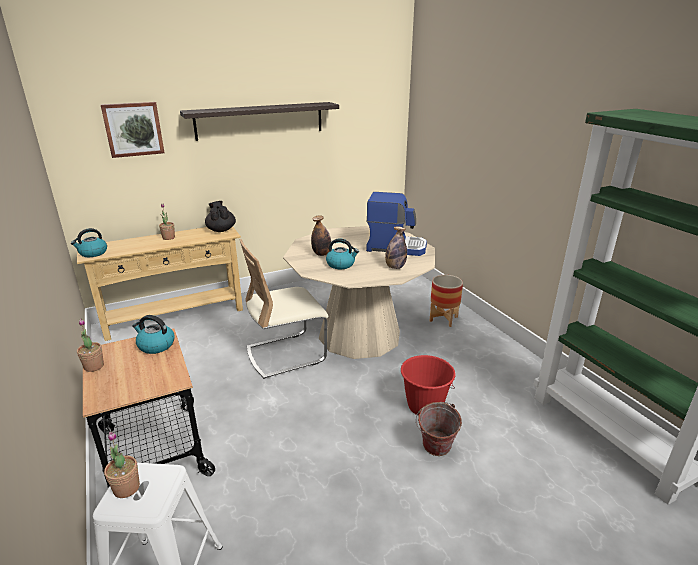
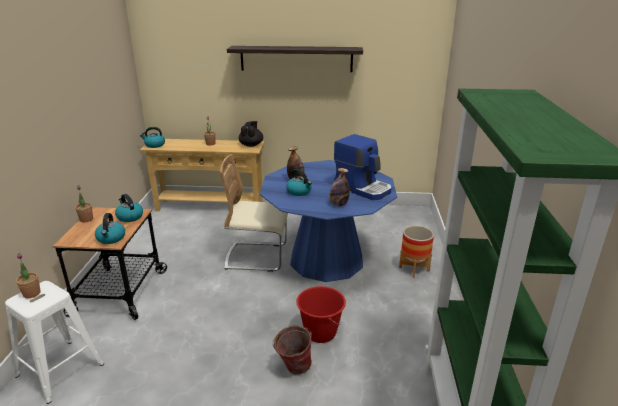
camera: 30 degrees right, 0 degrees up
(133, 129) = (196, 57): picture -> none
(163, 378) = (111, 238): none -> kettle
(359, 335) = (326, 259): beige dining table -> blue dining table

